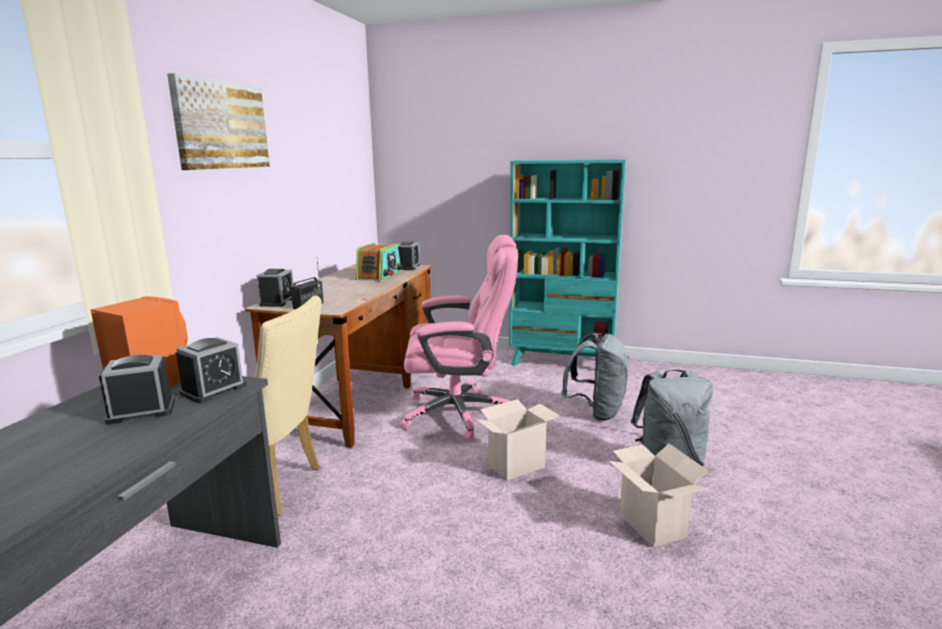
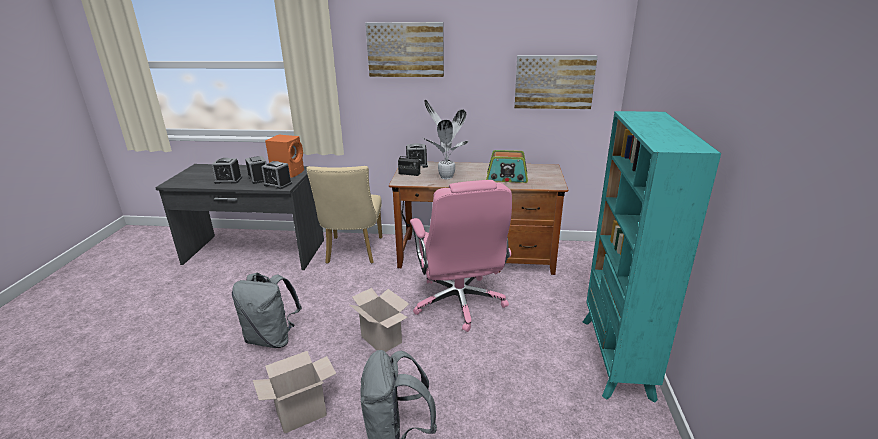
camera: 80 degrees right, 10 degrees up
(341, 169) = (554, 82): none -> picture
(344, 293) = (445, 177): none -> potted plant
(408, 267) = (547, 182): alarm clock -> alarm clock (228, 180)
(596, 412) = (491, 385): grey backpack -> grey backpack (272, 338)

